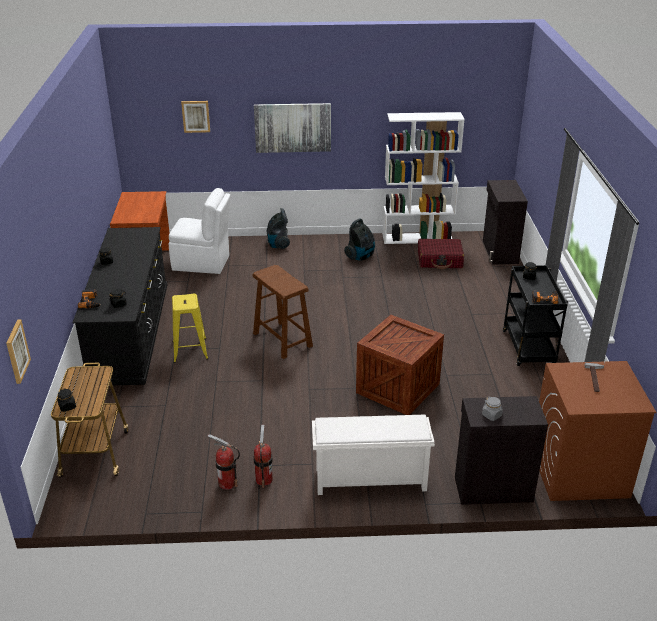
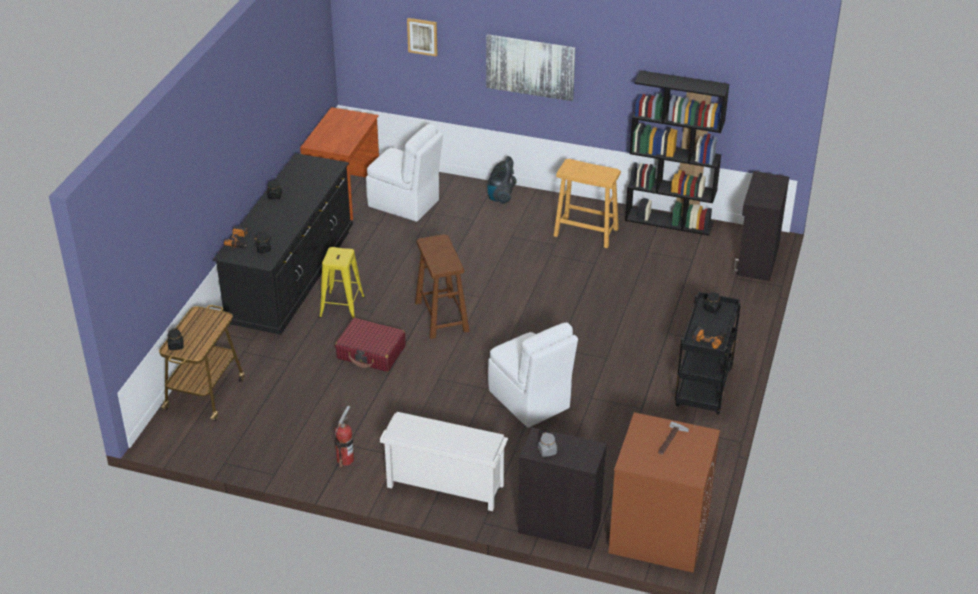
camera: 20 degrees right, 5 degrees up
(17, 351) = (130, 289): picture -> none
(227, 483) = (309, 454): fire extinguisher -> none
(360, 257) = (586, 232): vacuum cleaner -> beige stool
(398, 389) = (530, 401): crate -> white chair
(417, 238) = (669, 221): white bookcase -> black bookcase
(440, 260) = (677, 256): red suitcase -> red suitcase (371, 352)

